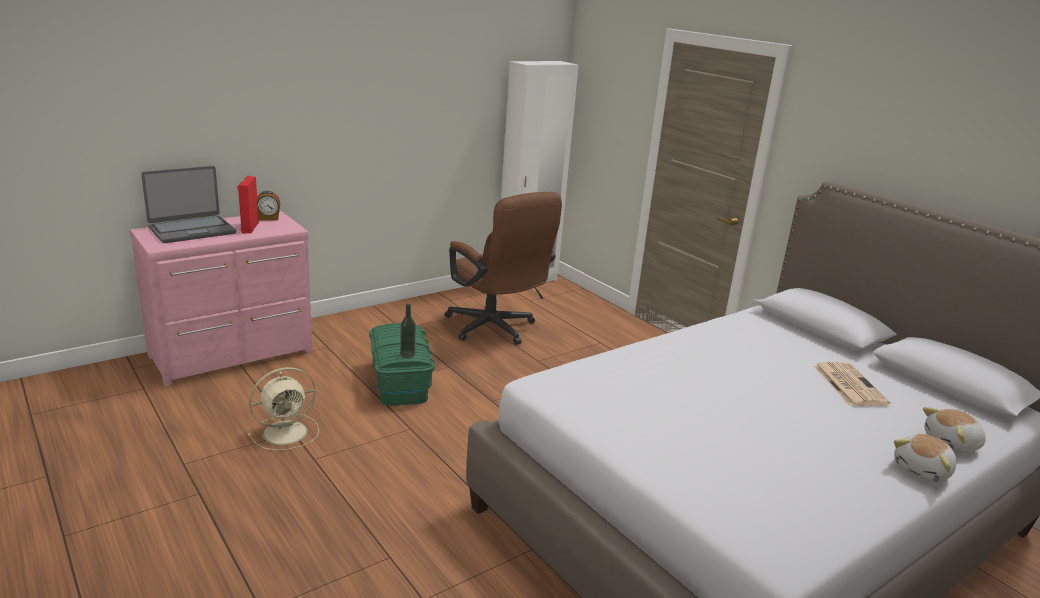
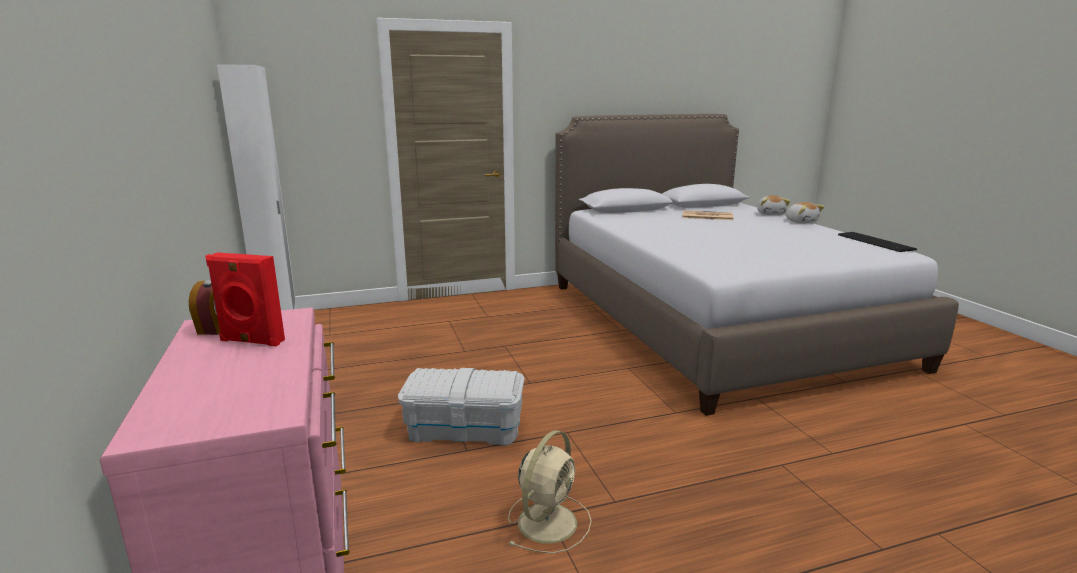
camera: 70 degrees left, 5 degrees down
(192, 230) = (206, 386): laptop -> none
(287, 432) = (548, 521): beige fan -> beige fan turned 45 degrees clockwise
(400, 382) = (465, 428): green storage box -> white storage box
(407, 354) = (499, 376): bottle -> none
(495, 329) = (381, 361): brown office chair -> none
(836, 532) = (875, 241): none -> keyboard

